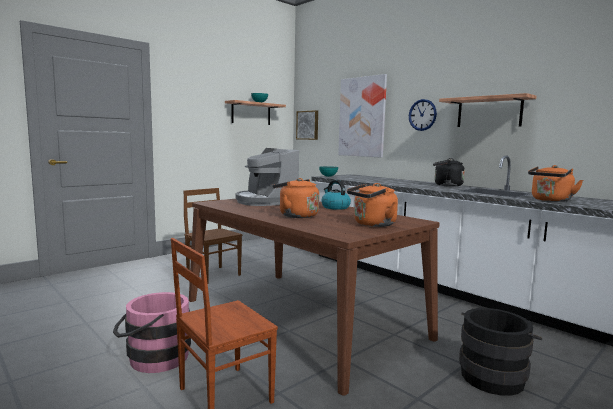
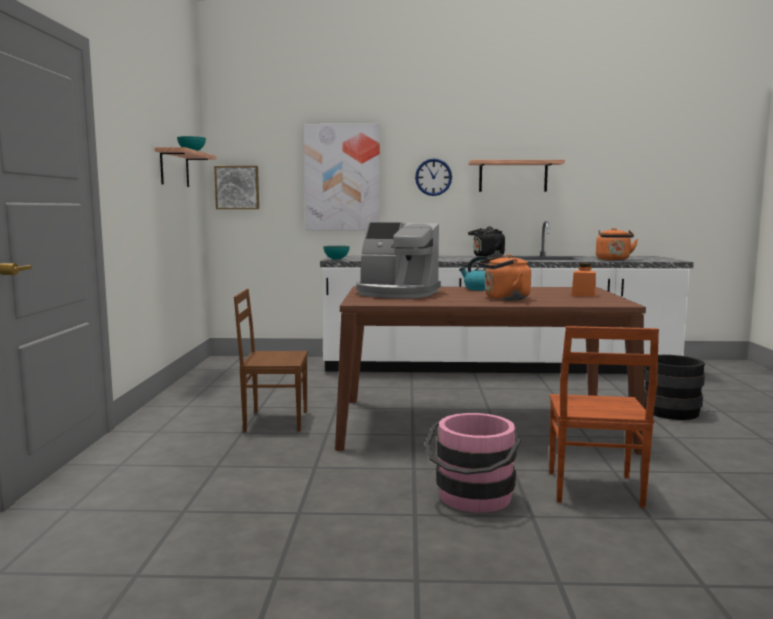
camera: 45 degrees left, 0 degrees up
(372, 224) = (583, 295): orange kettle -> orange jar

